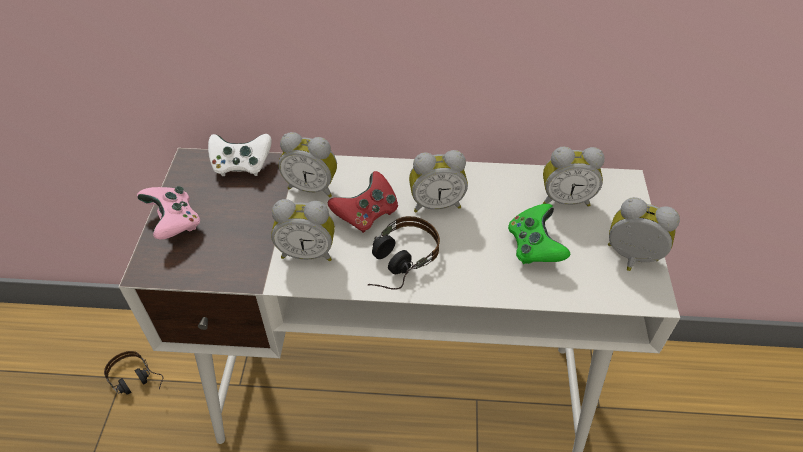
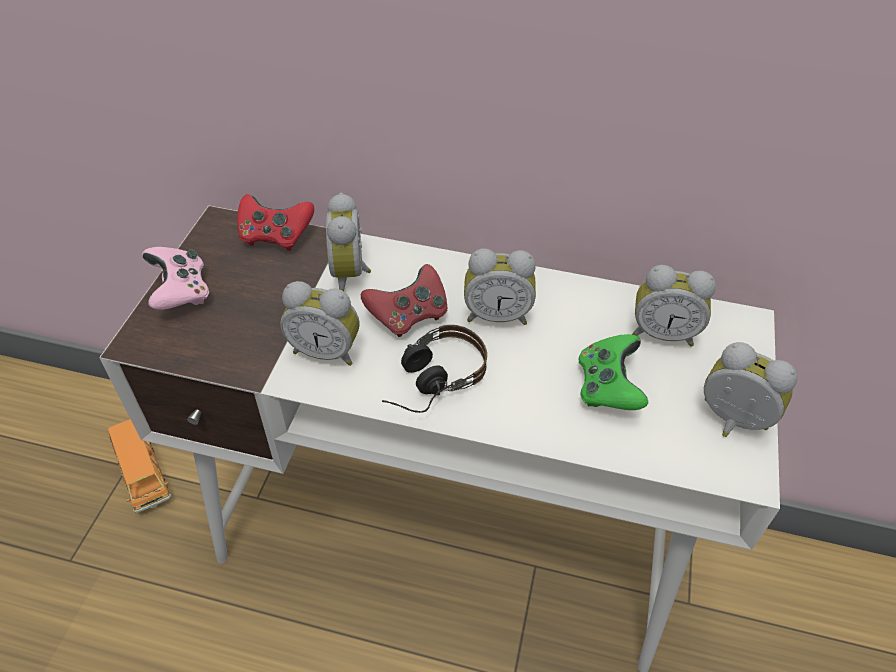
camera: 10 degrees right, 0 degrees up
(137, 382) = (143, 475): headphones -> orange toy car
(241, 165) = (275, 236): white game controller -> red game controller
(312, 187) = (352, 273): alarm clock -> alarm clock turned 60 degrees clockwise

